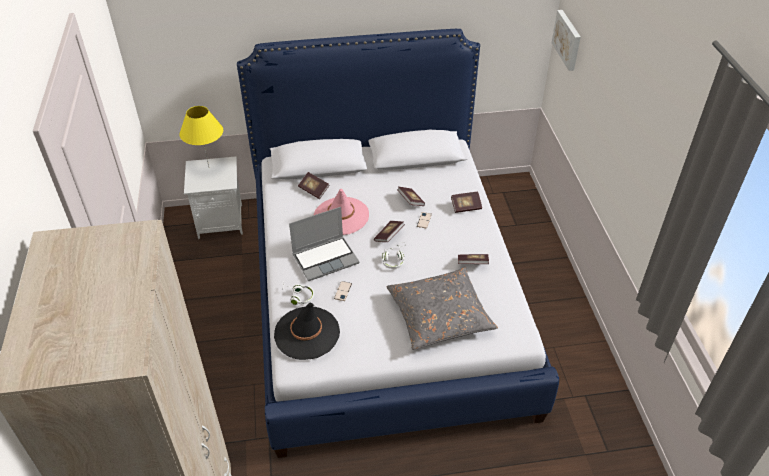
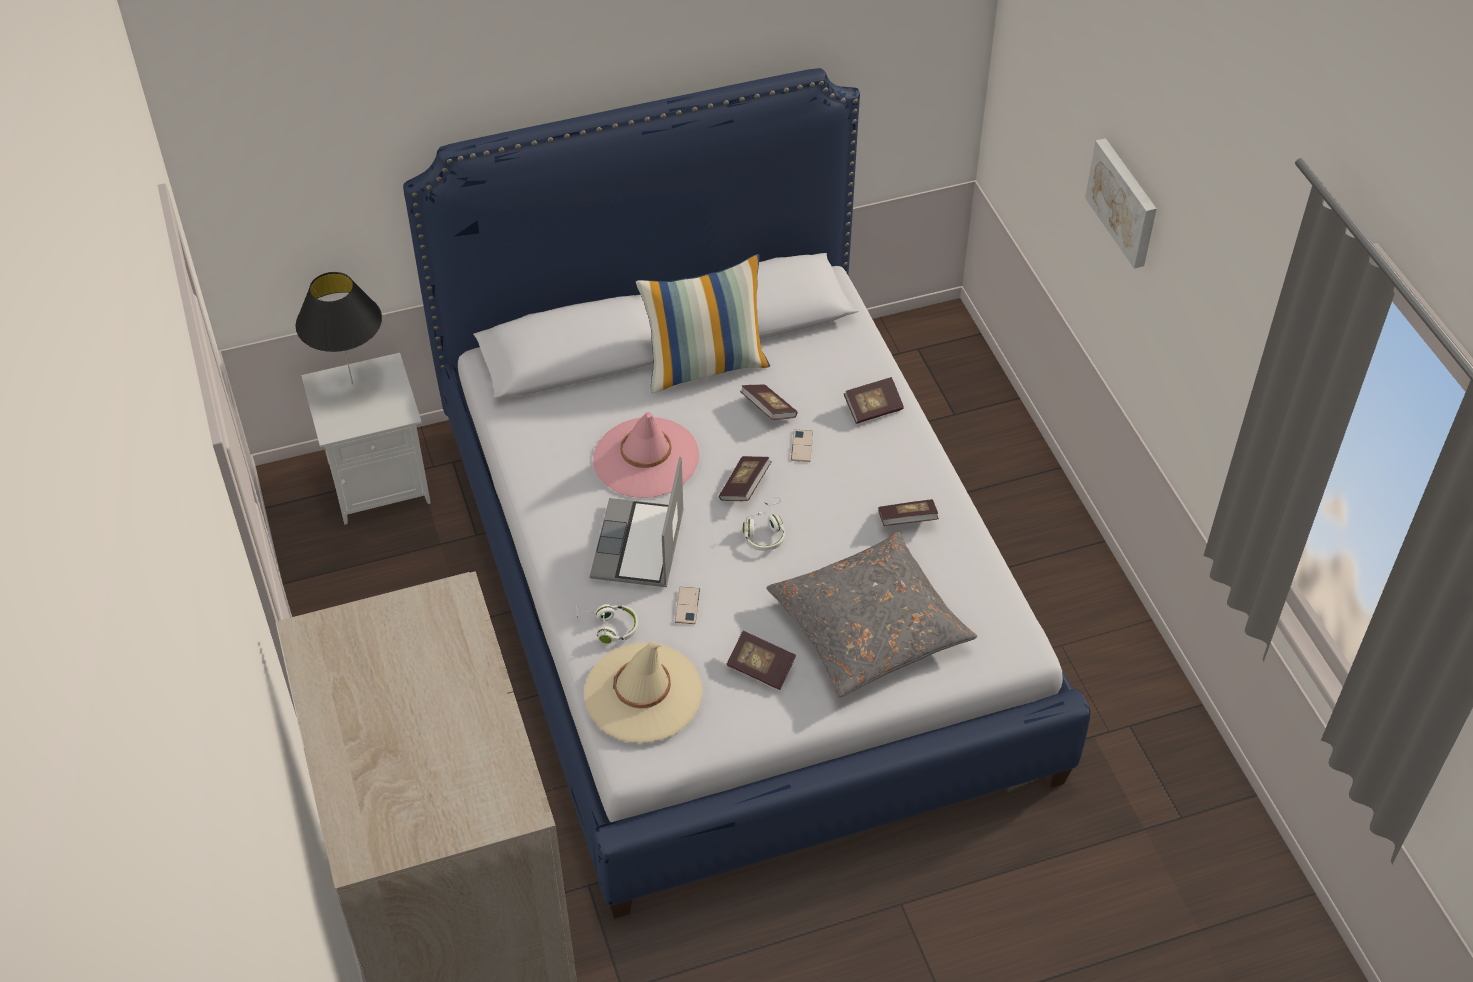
camera: 10 degrees left, 5 degrees up
(208, 167) = (352, 383): yellow table lamp -> black table lamp
(307, 333) = (643, 693): black hat -> beige hat
(314, 190) = (580, 411): book -> book (761, 668)
(326, 258) = (639, 546): laptop -> laptop turned 135 degrees clockwise
(383, 177) = (705, 366): none -> pillow
(568, 39) = (1024, 70): picture -> picture (1124, 201)

